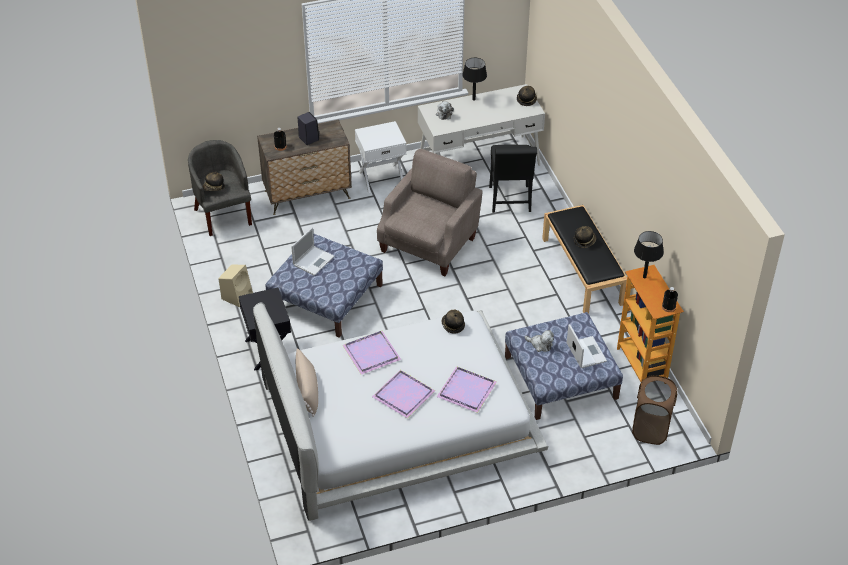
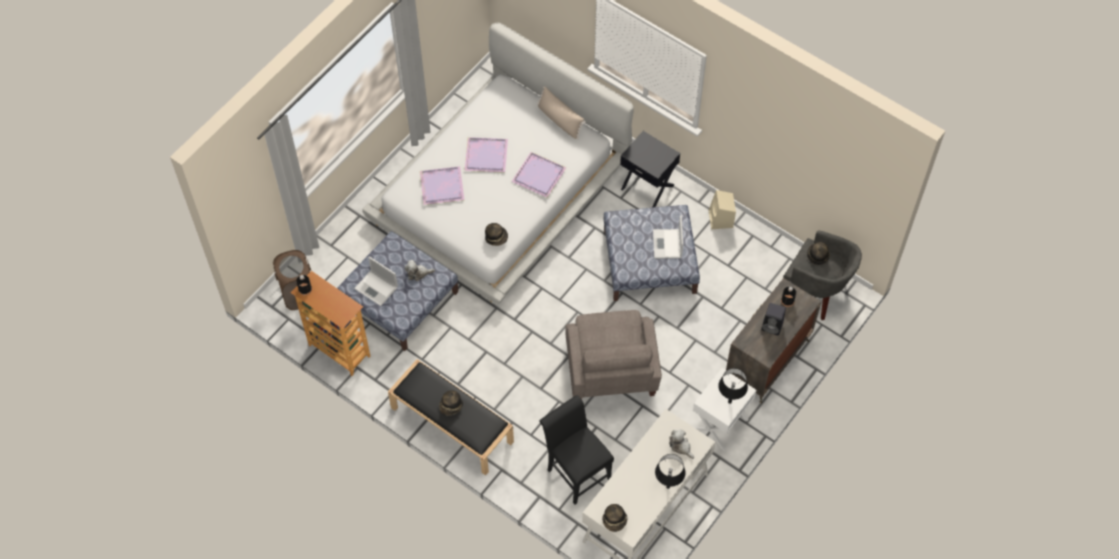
camera: 145 degrees right, 15 degrees up
(644, 277) = (343, 309): black table lamp -> black table lamp (729, 402)

